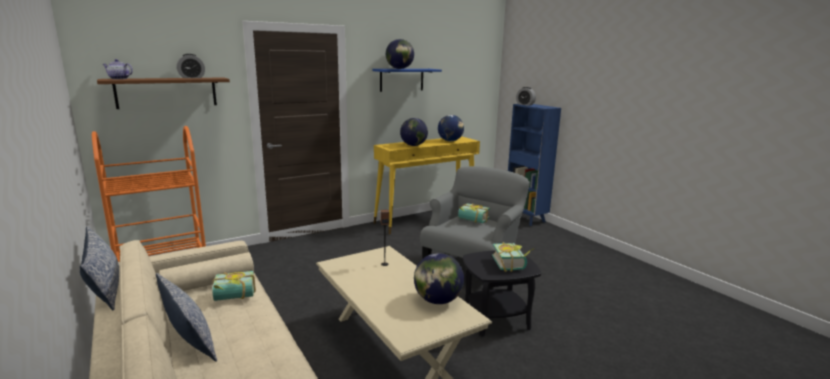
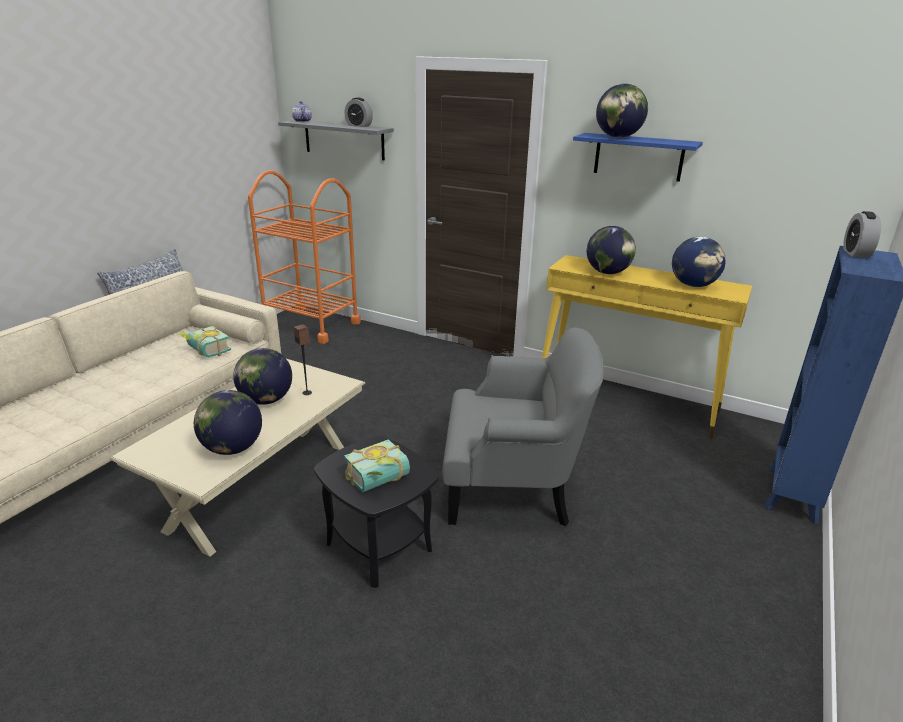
camera: 60 degrees right, 10 degrees up
(167, 92) = (344, 139): brown shelf -> grey shelf
(188, 336) = (137, 359): pillow -> none
(379, 279) = (266, 400): none -> globe
(472, 221) = (515, 414): book -> none

